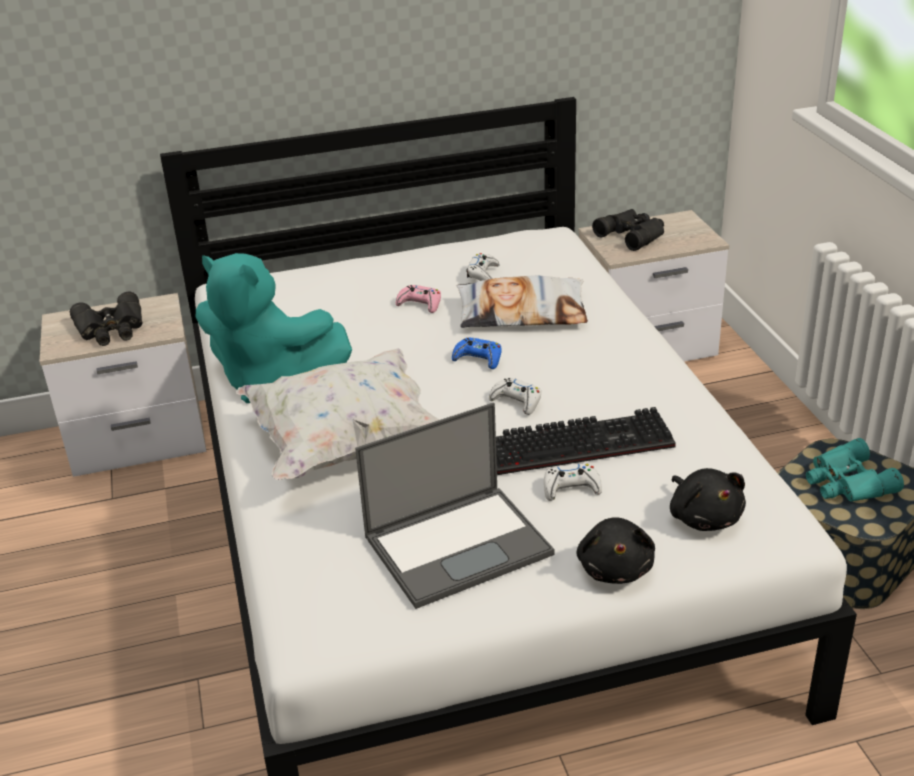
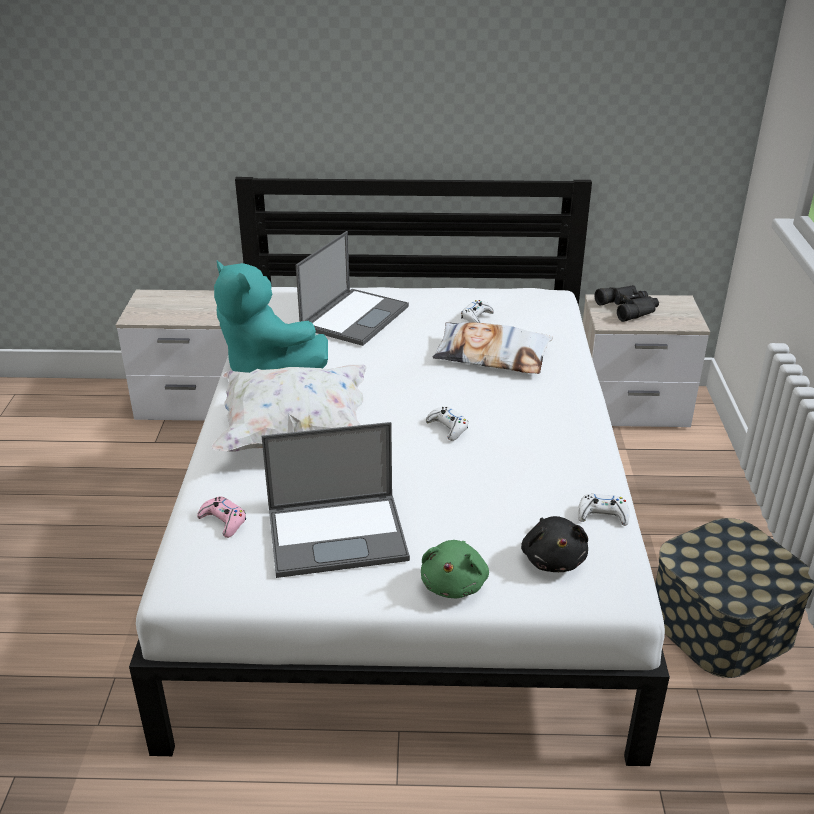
camera: 15 degrees right, 0 degrees up
(111, 329) = (178, 310): black binoculars -> none
(342, 297) = (355, 316): none -> laptop
(420, 304) = (413, 333): pink game controller -> pink game controller (223, 521)
(478, 359) = (435, 386): blue game controller -> none
(571, 488) = (454, 509): white game controller -> white game controller (602, 515)
(581, 443) = (483, 473): keyboard -> none
(615, 568) = (454, 584): black plush toy -> green plush toy
(846, 483) = (732, 561): turquoise binoculars -> none

